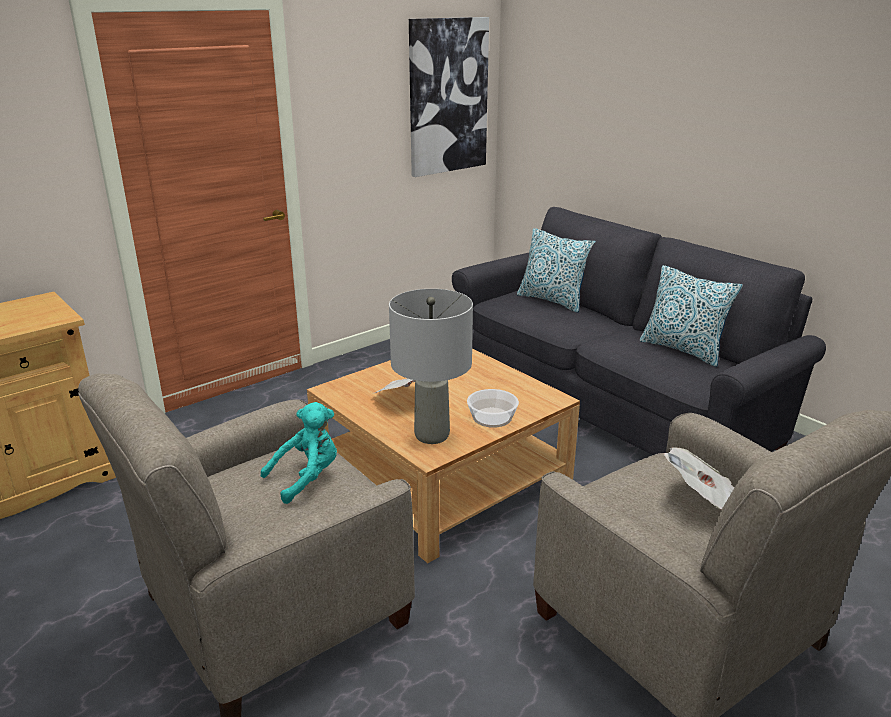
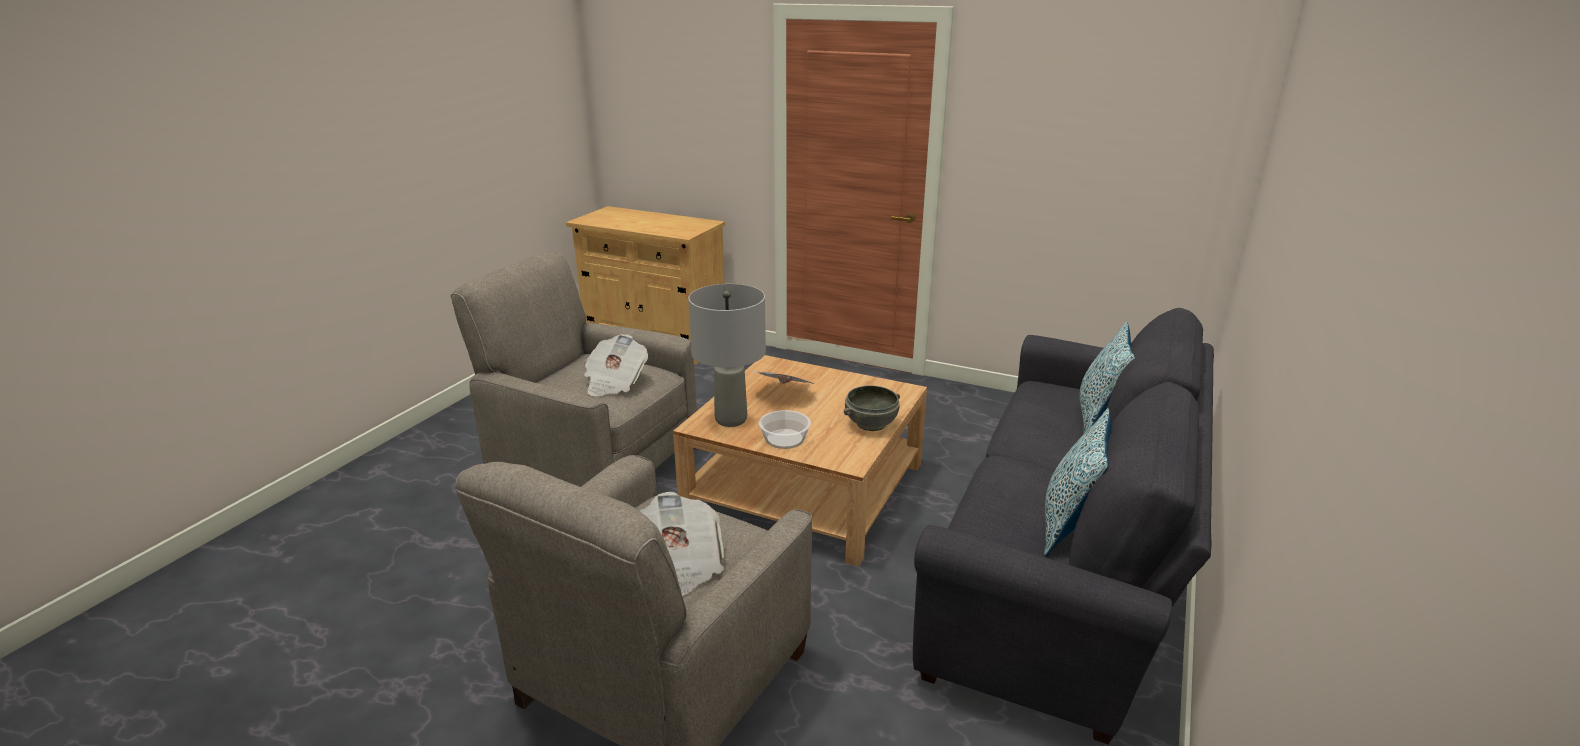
camera: 65 degrees right, 0 degrees up
(307, 478) = (614, 382): turquoise plush toy -> newspaper
(447, 96) = (1163, 140): picture -> none
(495, 375) = (870, 423): none -> grey bowl

